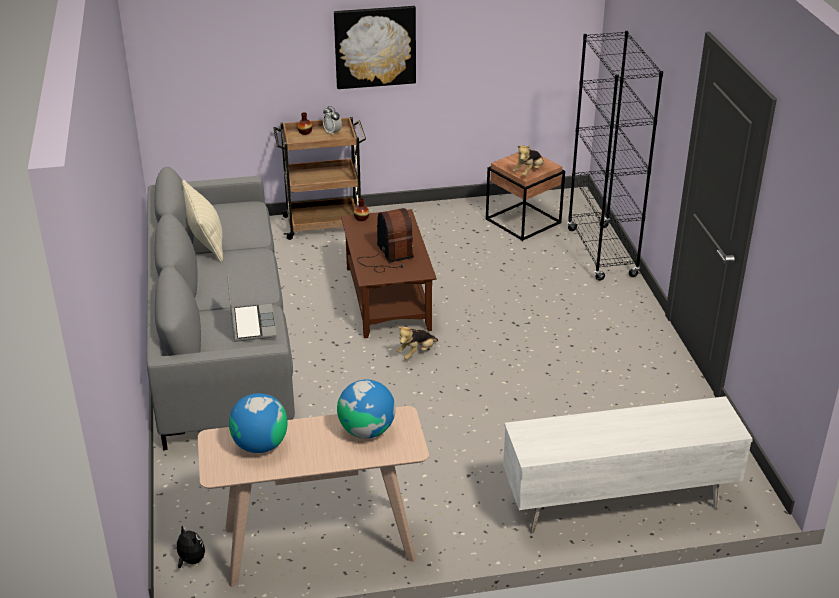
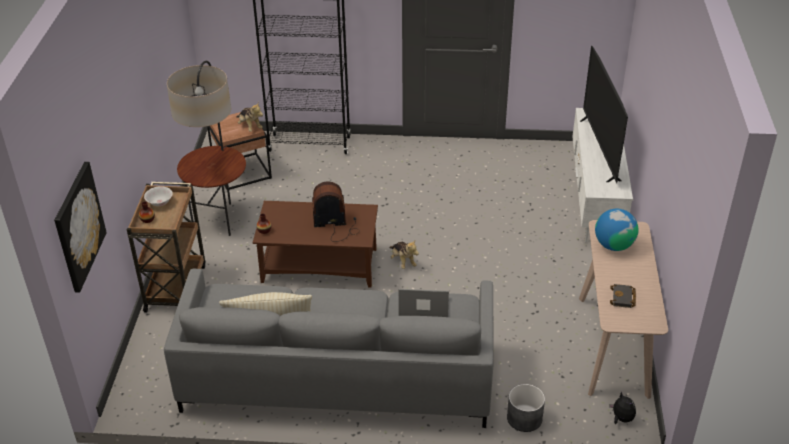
camera: 75 degrees left, 5 degrees up
(181, 478) = (524, 418): none -> grey planter
(190, 560) = (621, 419): plush toy -> plush toy turned 90 degrees clockwise
(260, 445) = (623, 298): globe -> black book
(332, 132) = (160, 202): alarm clock -> white bowl
(375, 46) = (136, 110): picture -> picture (78, 226)
(435, 225) = (219, 219): none -> floor lamp
(627, 427) = (600, 150): none -> television

